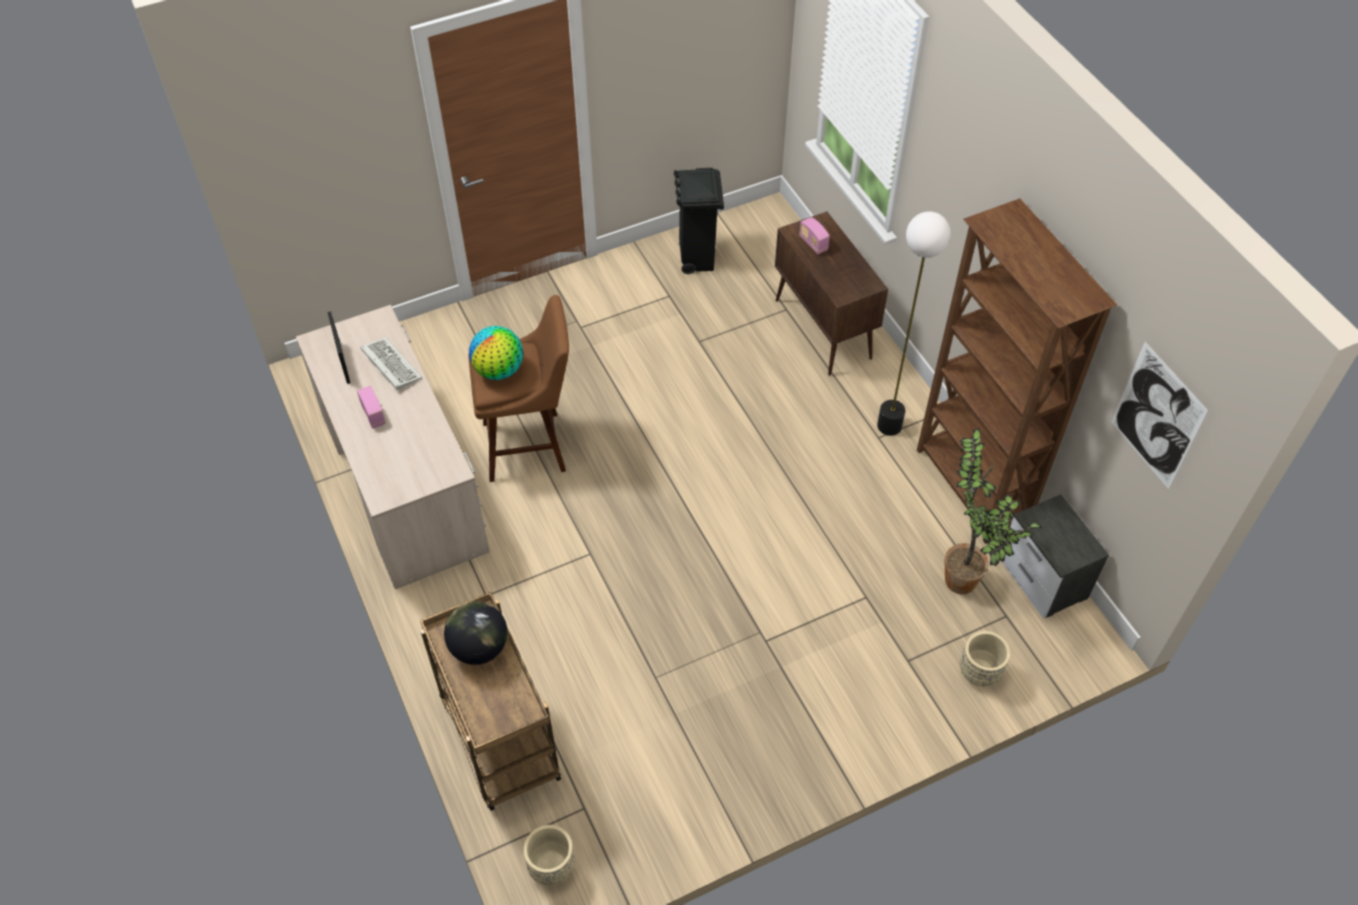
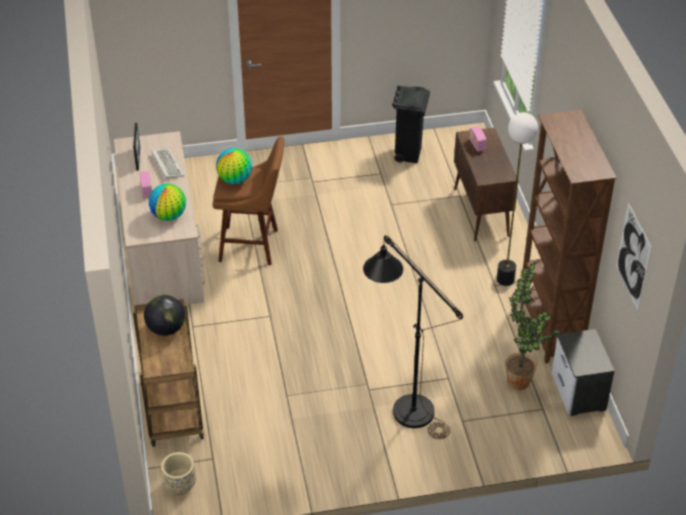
camera: 15 degrees right, 10 degrees down
(420, 450) = (169, 216): none -> globe
(822, 654) = (404, 405): none -> black floor lamp
(979, 672) = (509, 438): beige planter -> none

